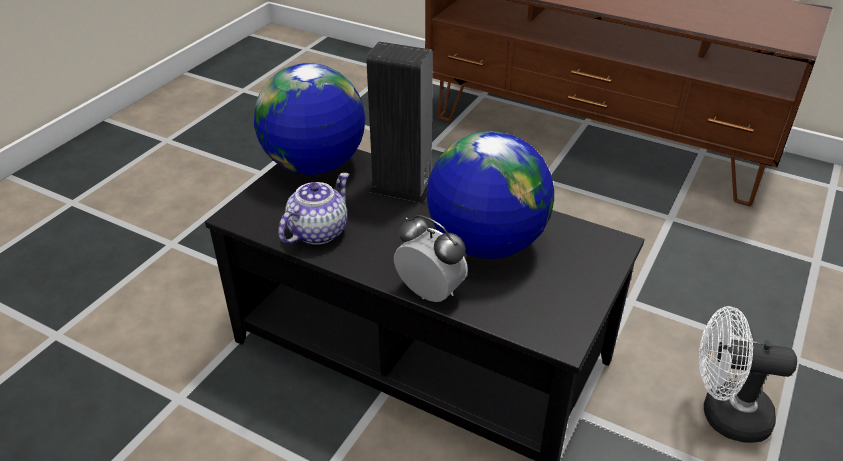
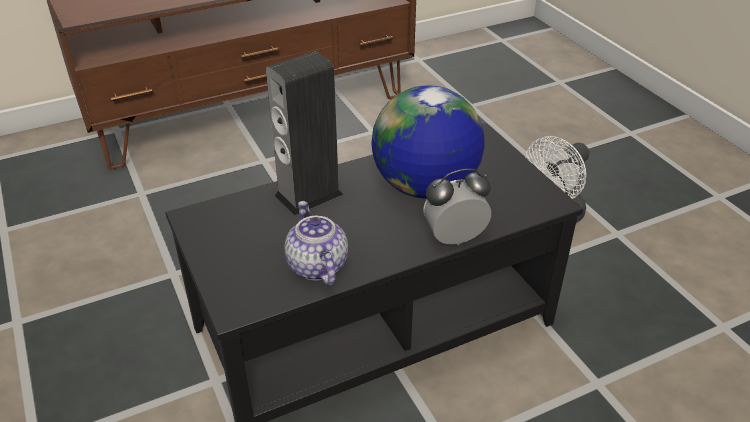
camera: 55 degrees left, 0 degrees up
(314, 165) = (216, 230): globe -> none

